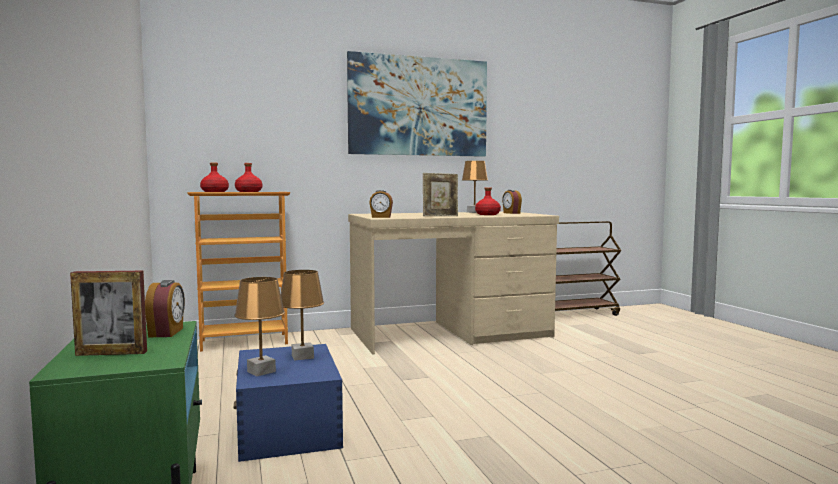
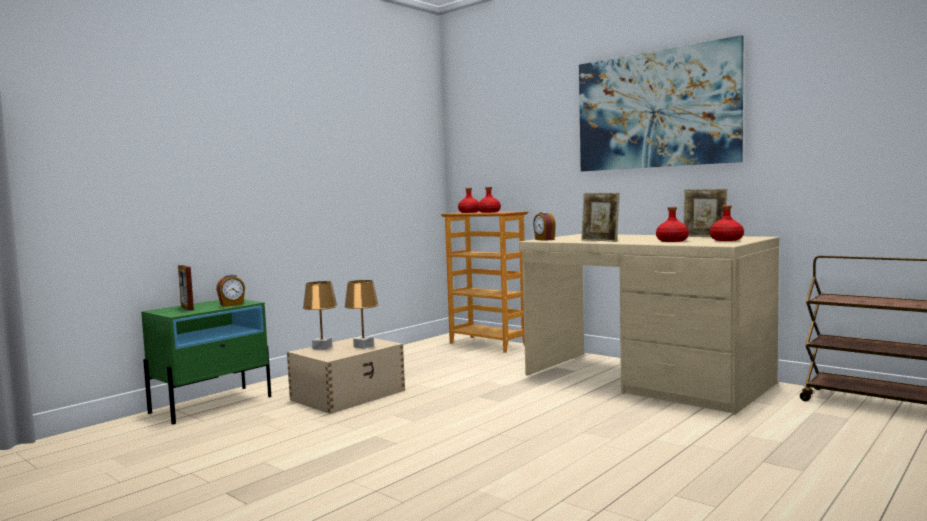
camera: 60 degrees right, 0 degrees up
(288, 426) = (349, 395): blue storage box -> beige storage box
(474, 212) = (705, 237): brown table lamp -> picture frame
(511, 213) = (726, 240): alarm clock -> red bottle

